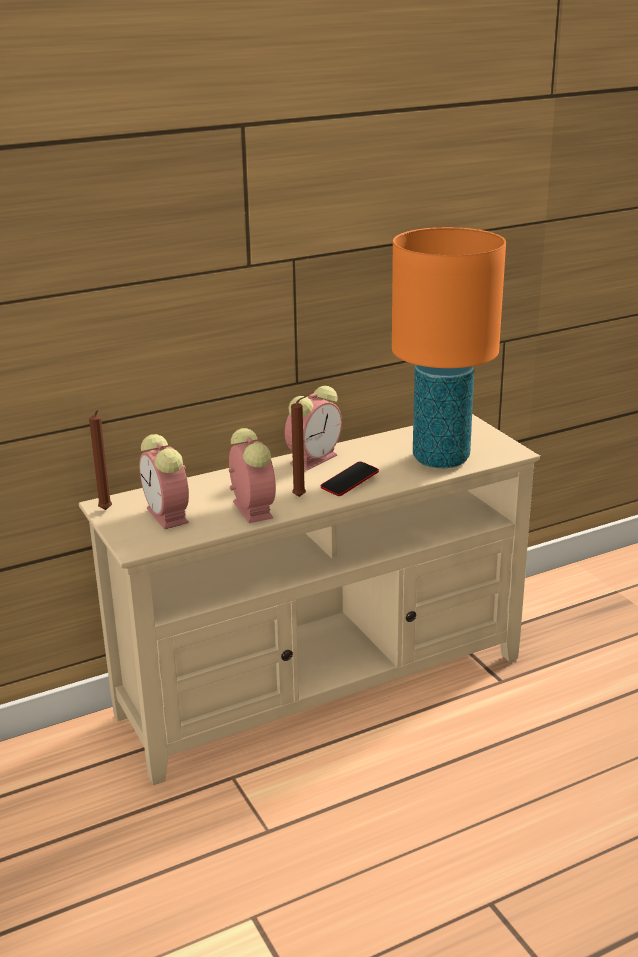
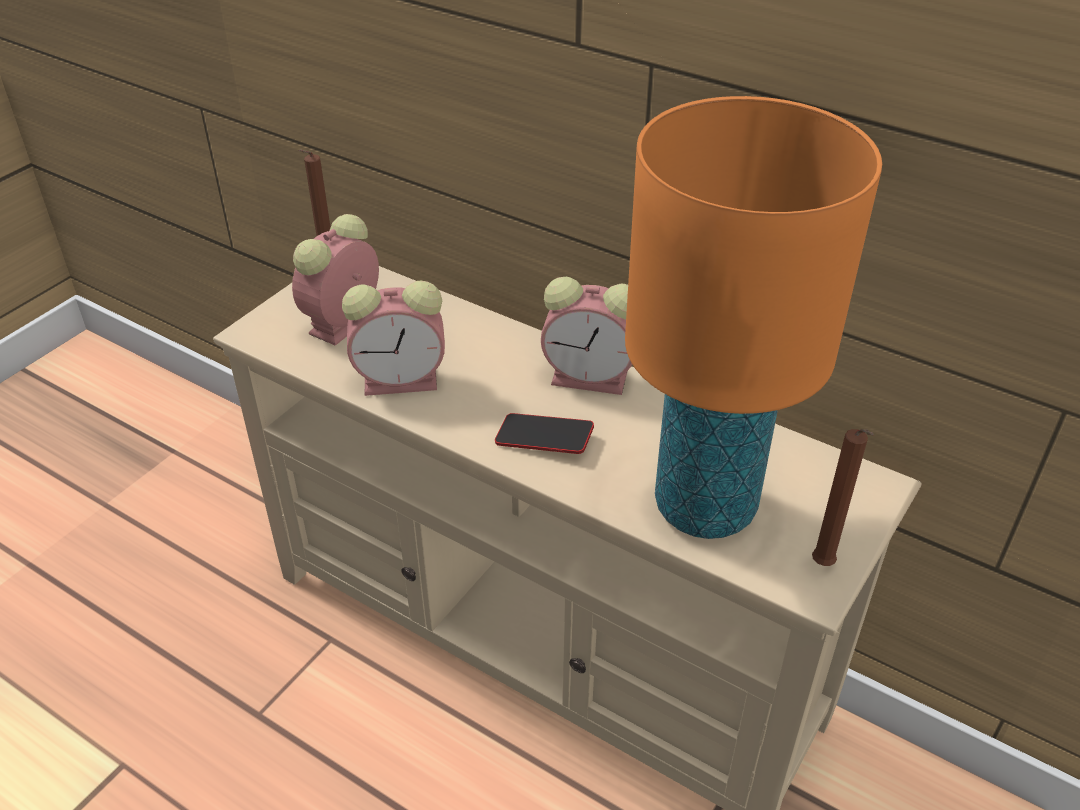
camera: 60 degrees right, 15 degrees up
(251, 509) = (403, 380): alarm clock -> alarm clock turned 45 degrees clockwise
(301, 497) = (468, 410): brown candle -> brown candle (824, 566)

